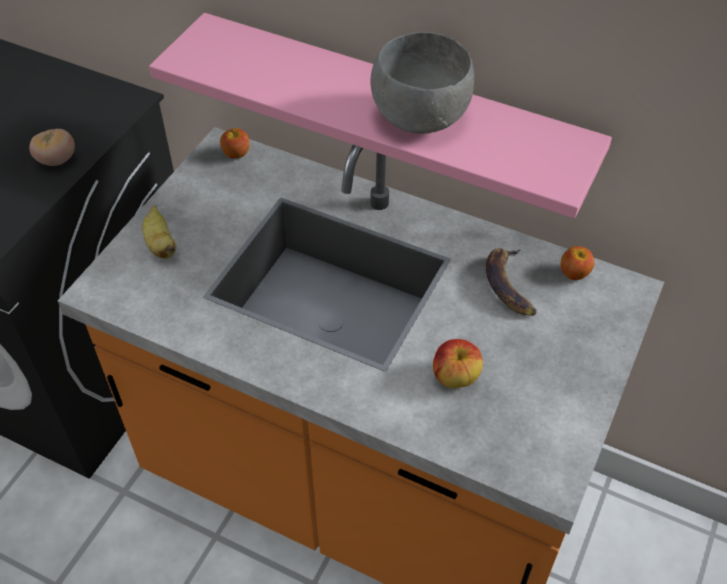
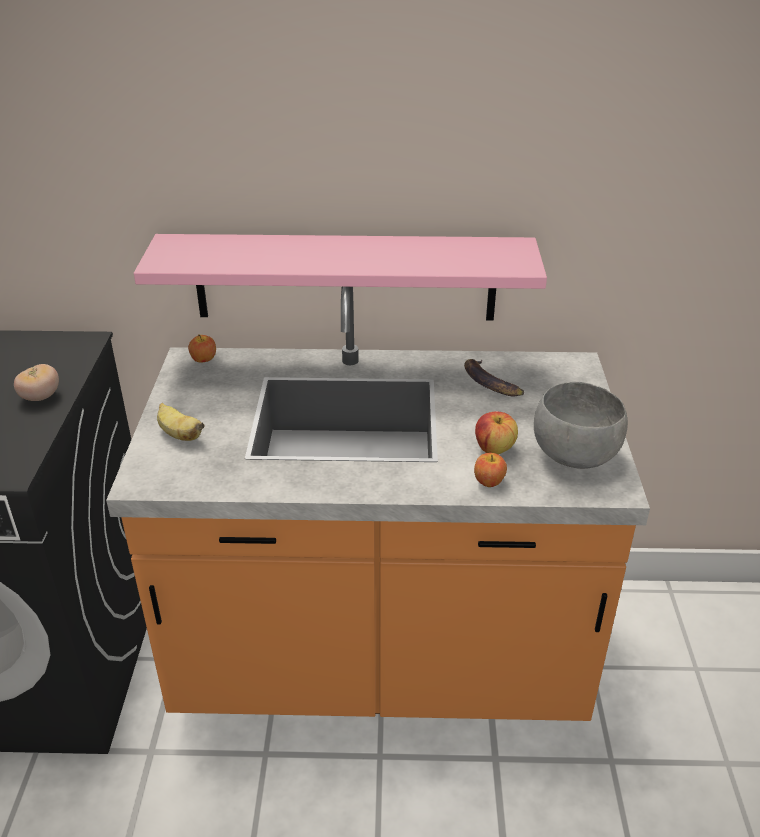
camera: 25 degrees left, 15 degrees down
(420, 116) = (388, 255): grey bowl -> grey bowl (573, 455)
(574, 273) = (531, 363): apple -> apple (489, 481)

